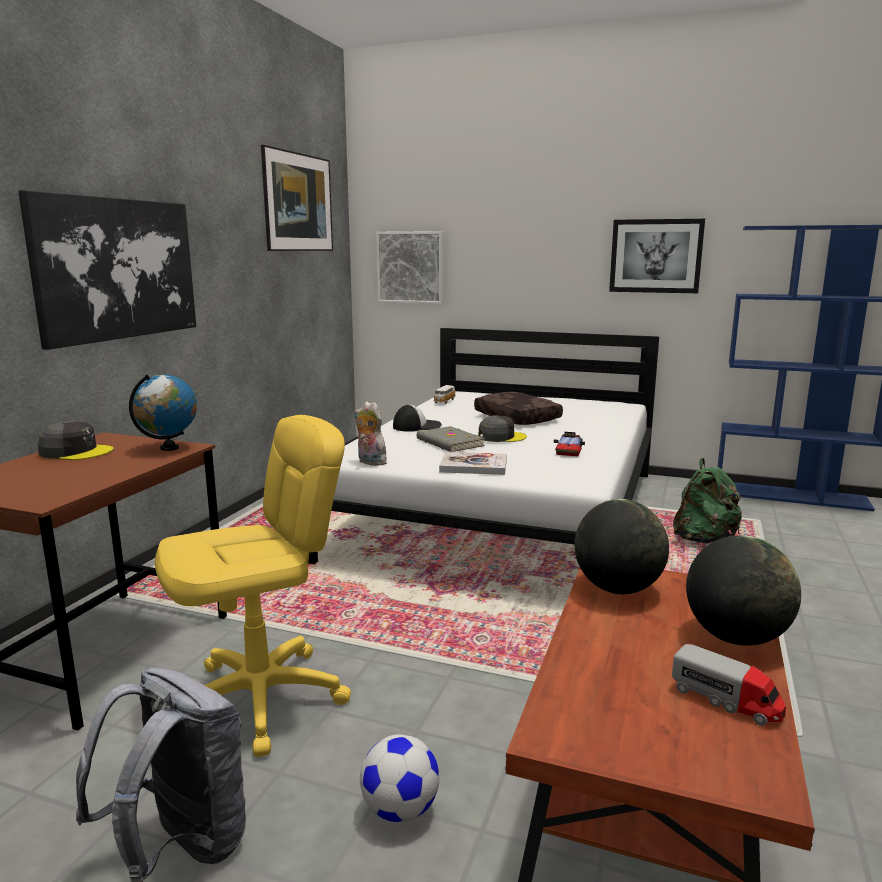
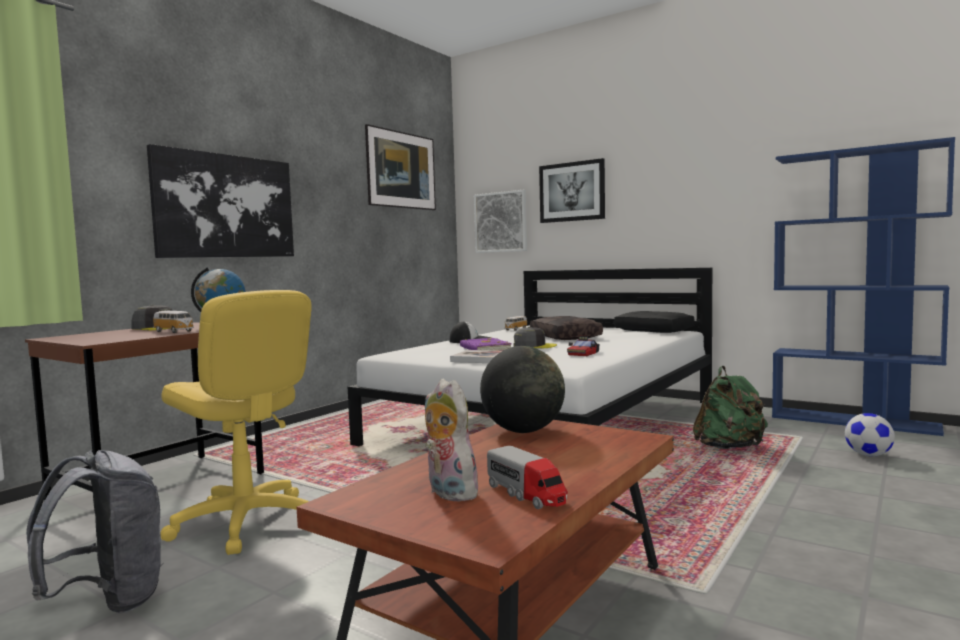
camera: 15 degrees right, 10 degrees down
(119, 465) = (174, 331): none -> toy car
(261, 699) = (245, 523): yellow office chair -> yellow office chair turned 60 degrees clockwise
(369, 462) = (403, 357): plush toy -> plush toy (448, 493)
(400, 810) = (287, 600): football -> football (868, 455)
(449, 443) = (484, 348): grey book -> purple book
(599, 404) = (654, 330): none -> black pillow
(655, 256) = (705, 195): picture -> picture (572, 192)
(736, 638) = (592, 462): globe -> none

